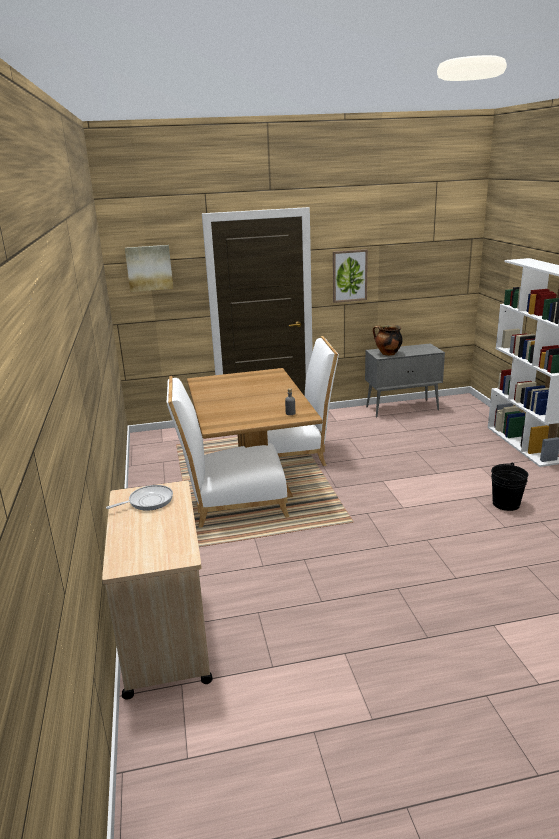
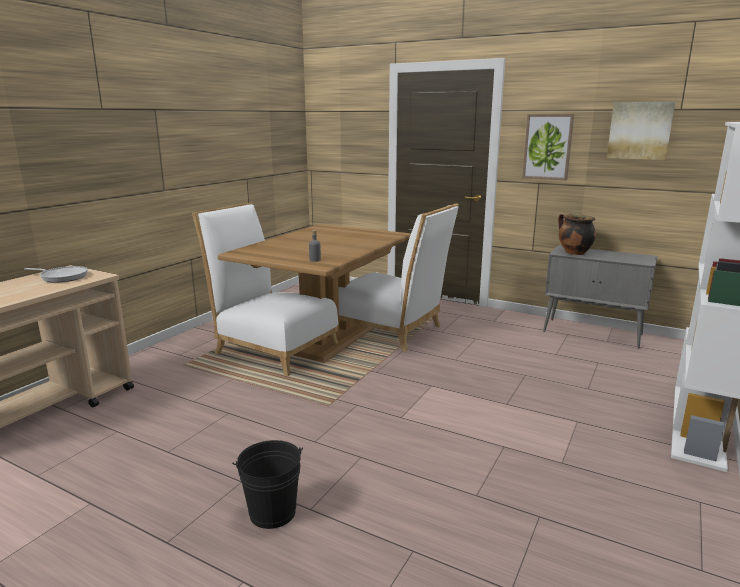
camera: 40 degrees right, 5 degrees down
(149, 268) = (339, 118): picture -> picture (640, 130)
(506, 504) = (530, 472): black bucket -> black bucket (273, 512)

